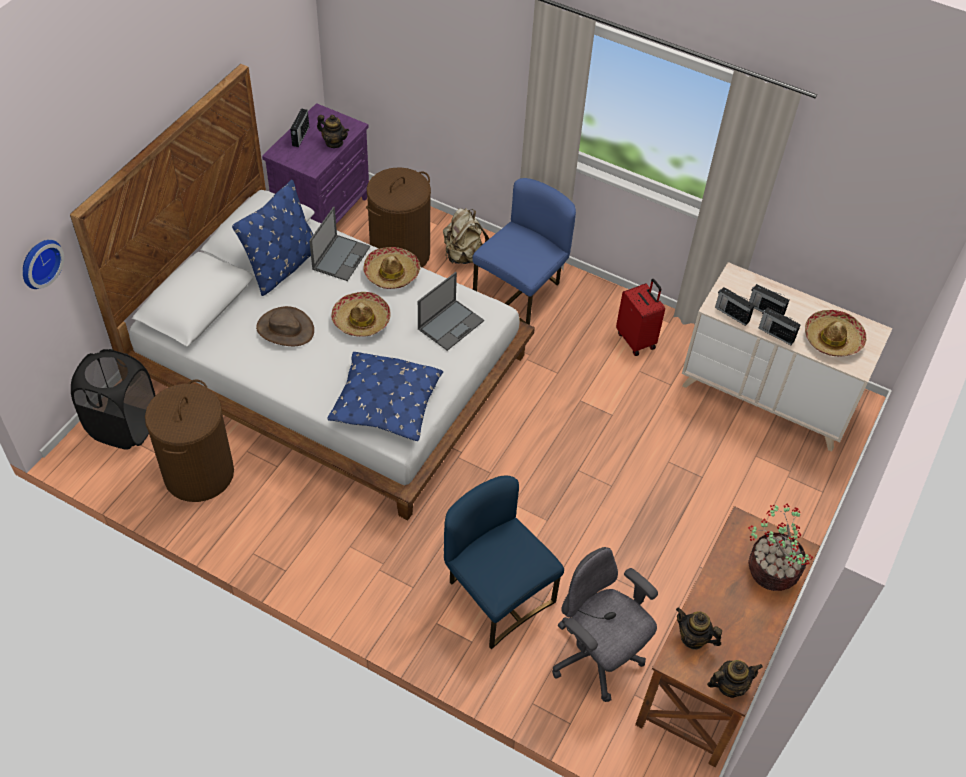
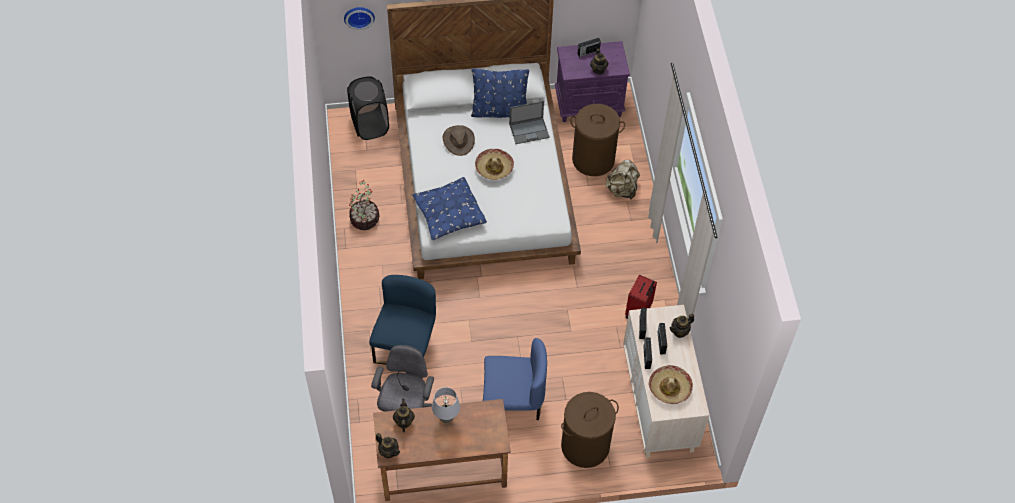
camera: 55 degrees right, 5 degrees up
(199, 474) = (369, 175): brown laundry basket -> brown laundry basket (585, 446)
(392, 273) = (539, 159): hat -> none
(451, 324) = (528, 208): laptop -> none
(521, 292) = (621, 234): blue chair -> blue chair (512, 403)
(722, 585) = (446, 418): none -> grey table lamp
(762, 286) = (680, 331): none -> teapot
(771, 568) = (476, 436): potted plant -> potted plant (365, 219)

